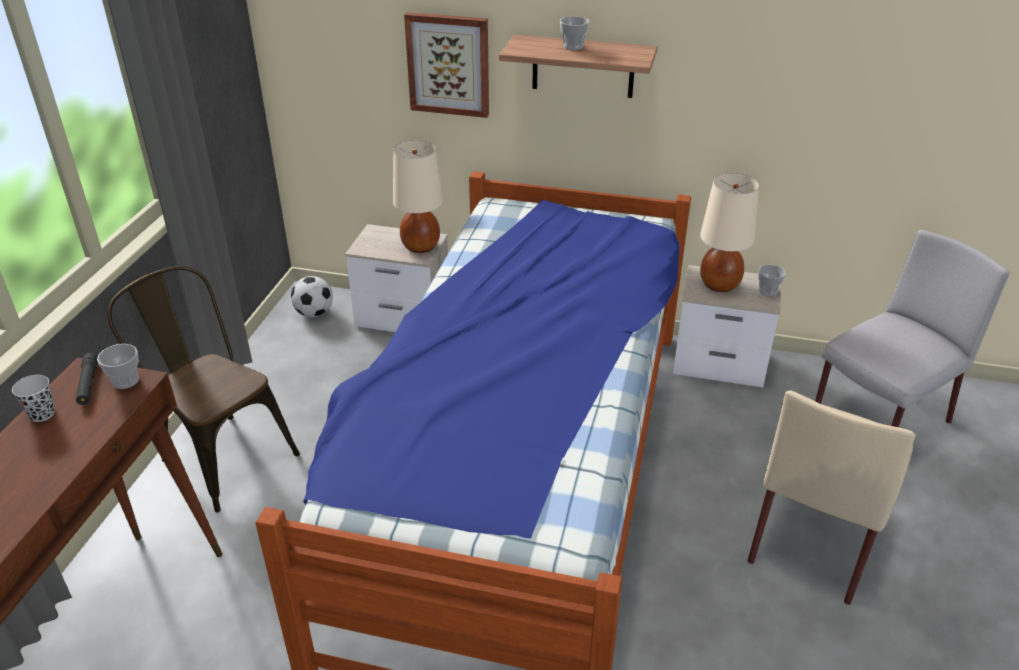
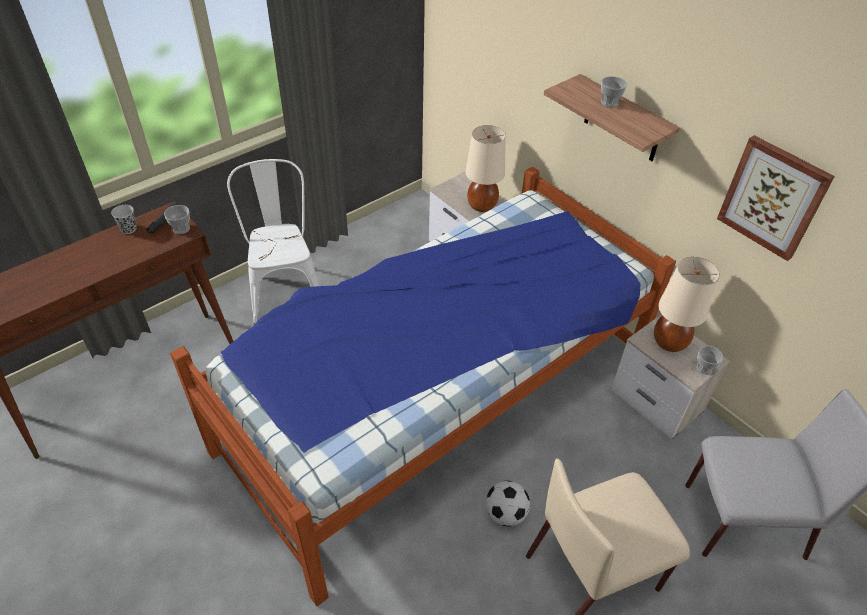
camera: 35 degrees right, 10 degrees up
(221, 454) = (285, 288): brown chair -> white chair
(314, 313) = (413, 218): football -> football (505, 513)
(448, 64) = (534, 78): picture -> picture (773, 197)

